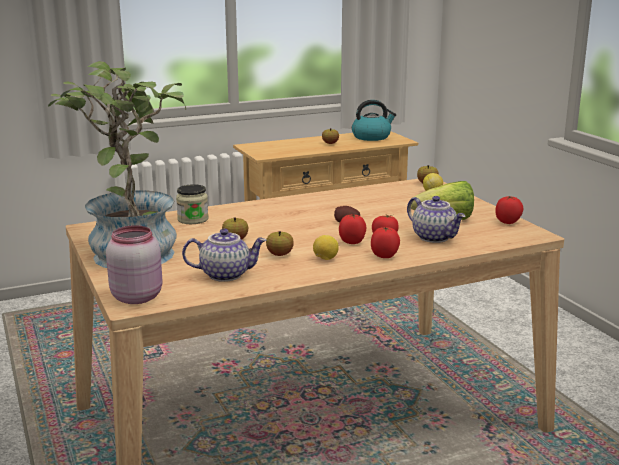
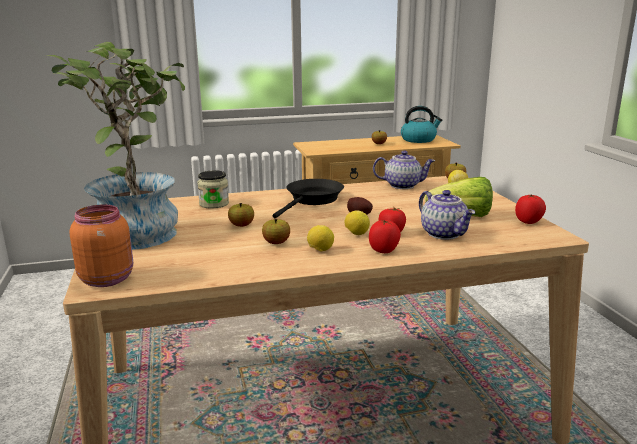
camera: 10 degrees right, 0 degrees up
(137, 296) = (107, 279): pink jar -> orange jar
(226, 274) = (210, 260): teapot -> teapot (403, 185)
(293, 210) = (312, 200): none -> black frying pan
(352, 242) = (356, 234): tomato -> lemon

